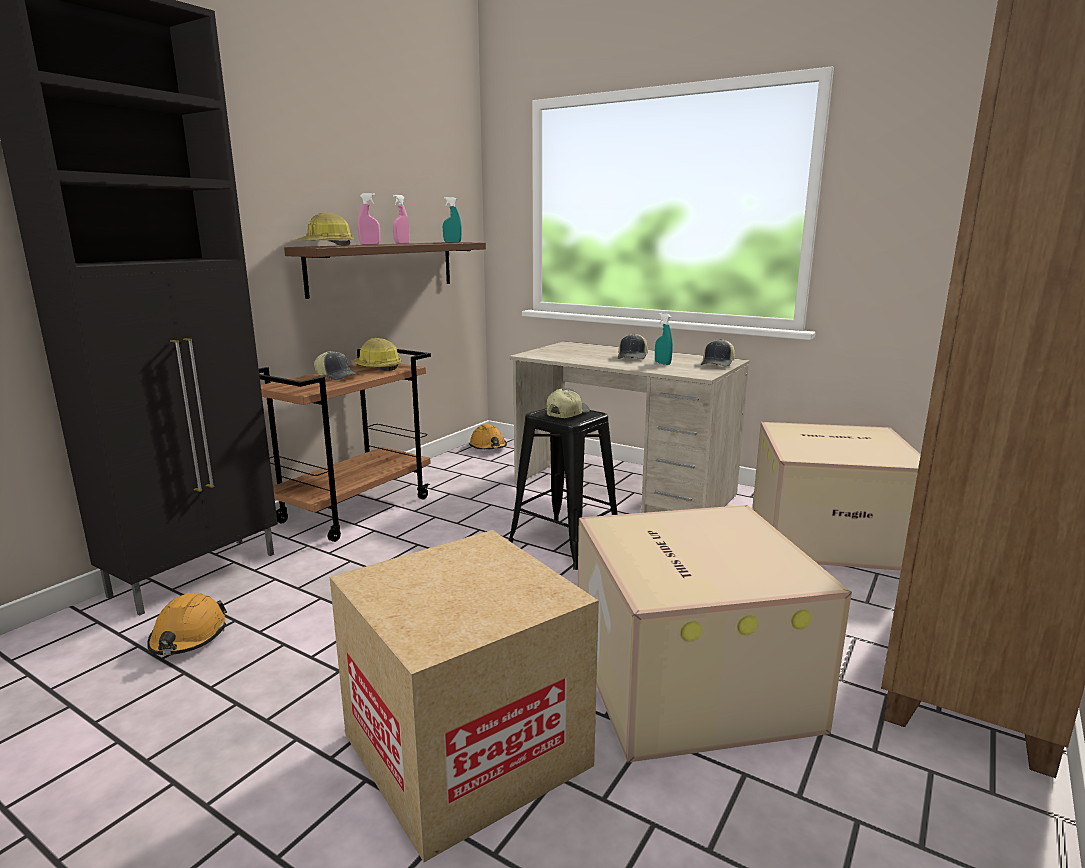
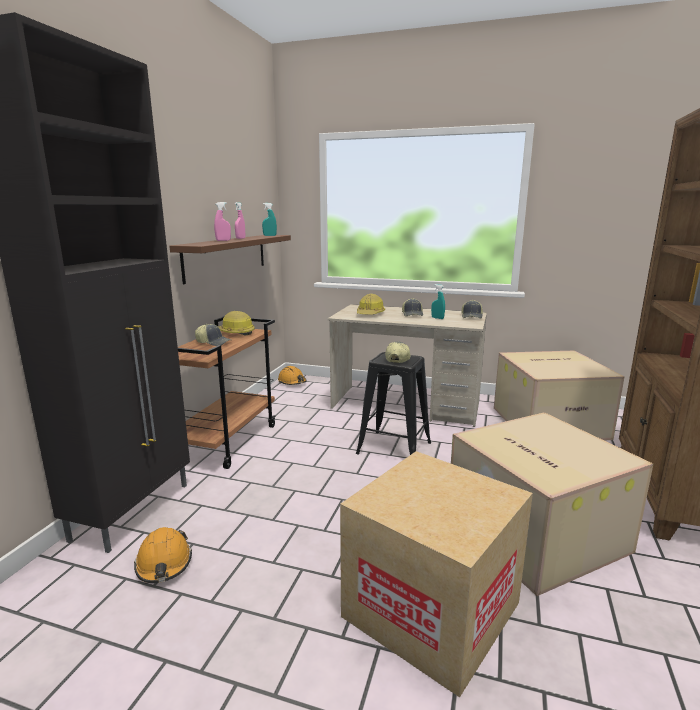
camera: 15 degrees left, 0 degrees up
(327, 246) = (199, 243): hard hat -> hard hat (370, 314)

